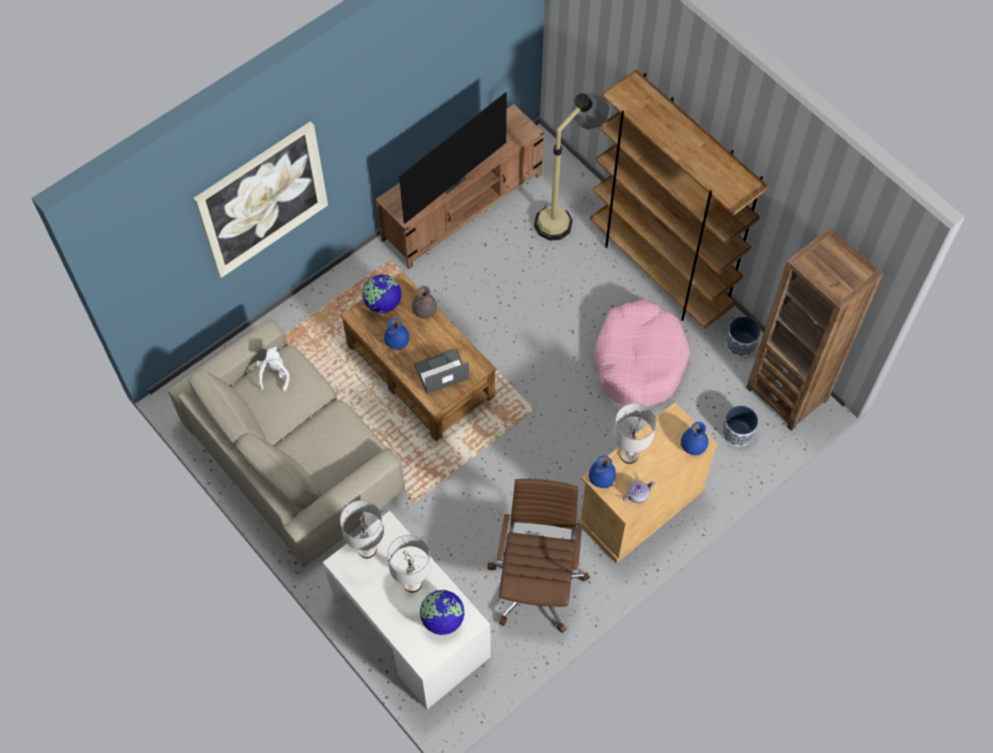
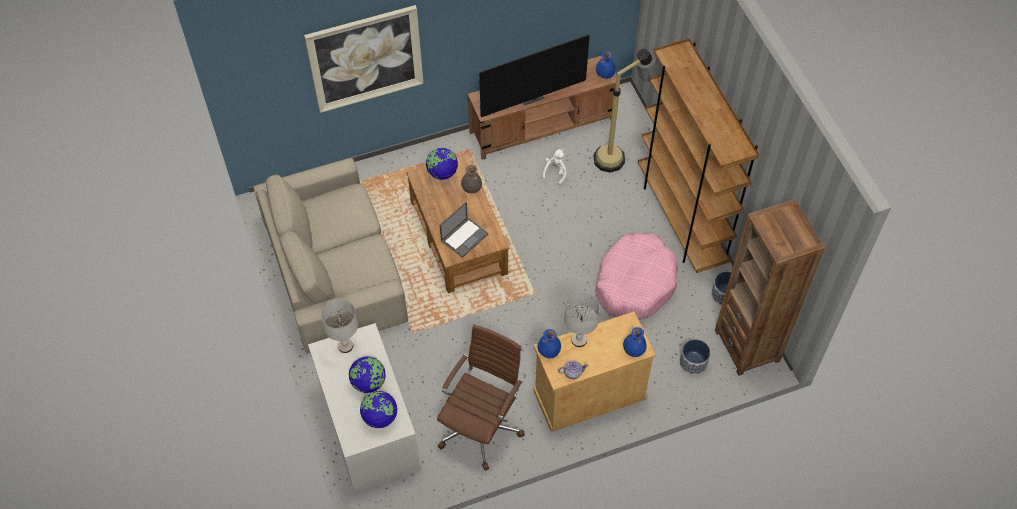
camera: 20 degrees right, 5 degrees down
(274, 375) = (338, 201): white plush toy -> white plush toy (555, 172)
(397, 342) = (440, 204): blue vase -> blue vase (605, 74)
(413, 583) = (369, 383): grey table lamp -> globe
(440, 372) = (464, 237): laptop -> laptop turned 135 degrees clockwise

